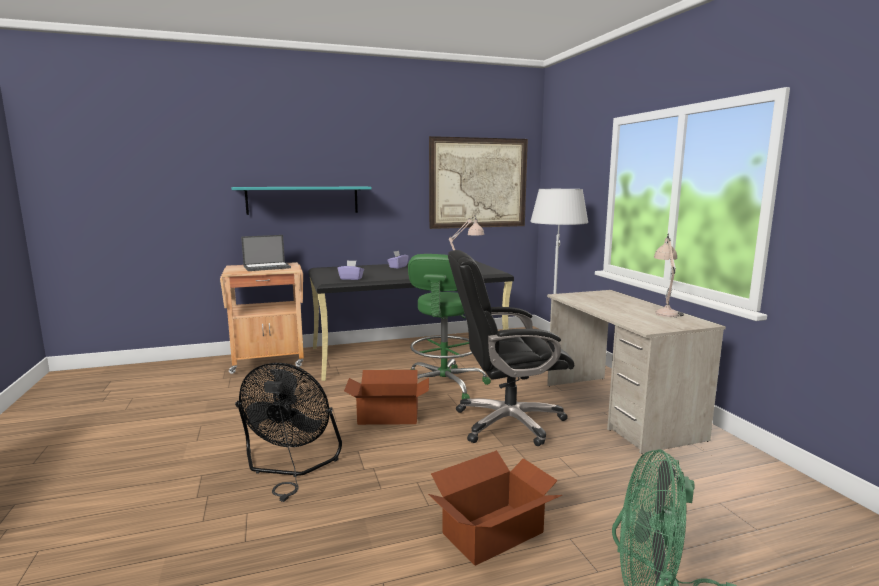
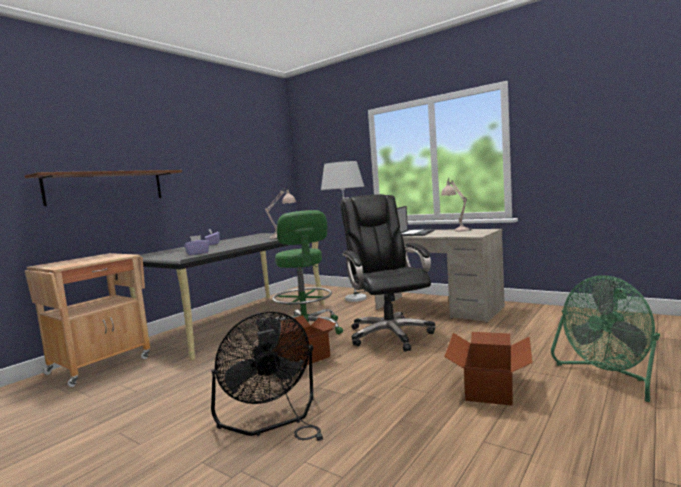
camera: 35 degrees left, 5 degrees down
(267, 267) = (89, 259): laptop -> laptop (415, 233)
(303, 200) = (106, 187): turquoise shelf -> brown shelf
(478, 183) = (254, 168): picture -> none
(507, 423) = (389, 334): black office chair -> black office chair turned 120 degrees clockwise

